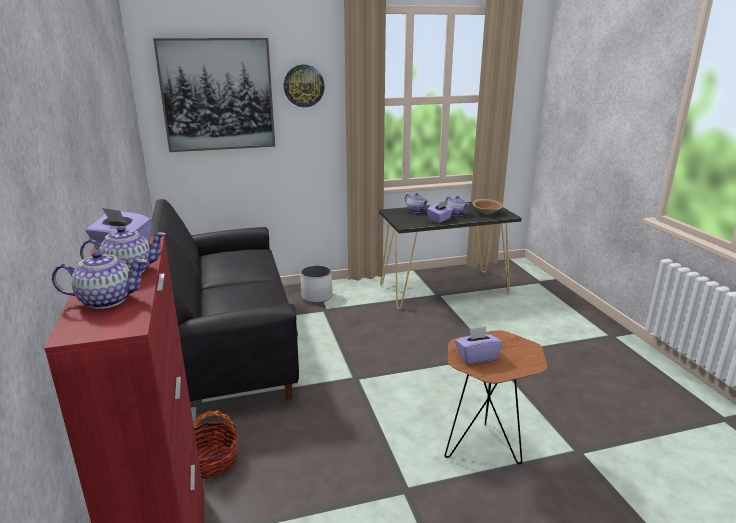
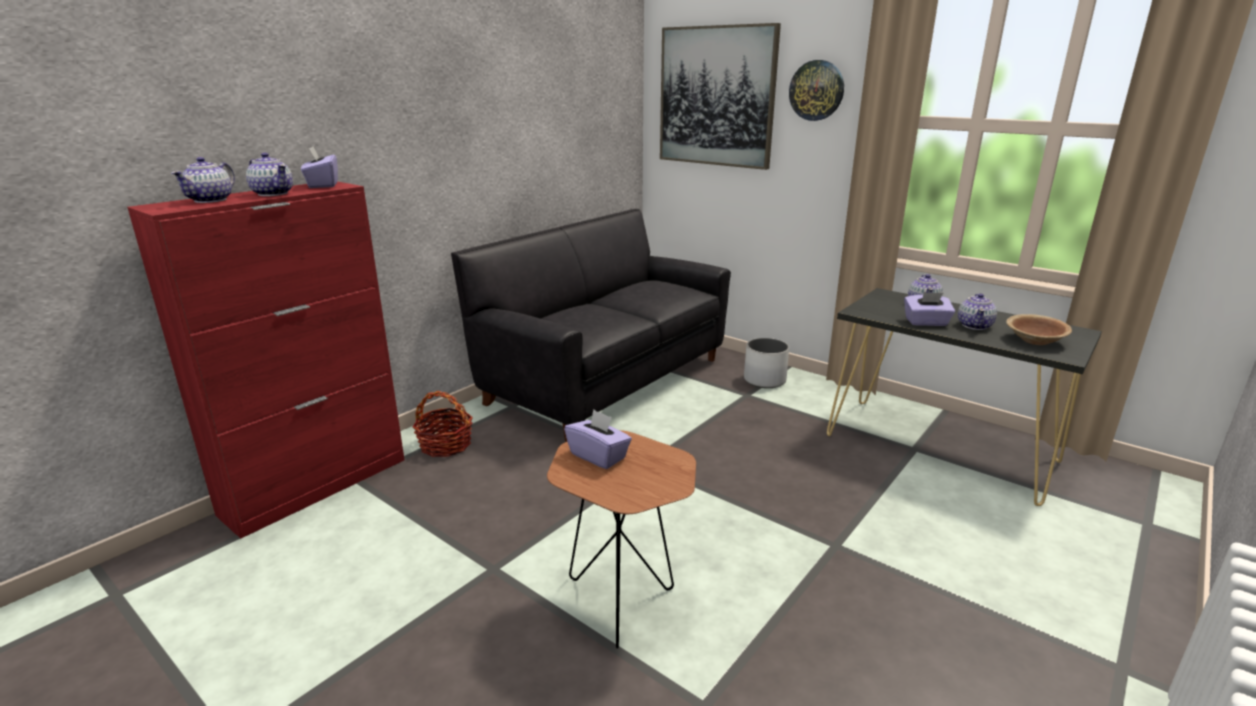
camera: 55 degrees right, 0 degrees up
(106, 300) = (211, 200): teapot -> teapot turned 60 degrees clockwise

